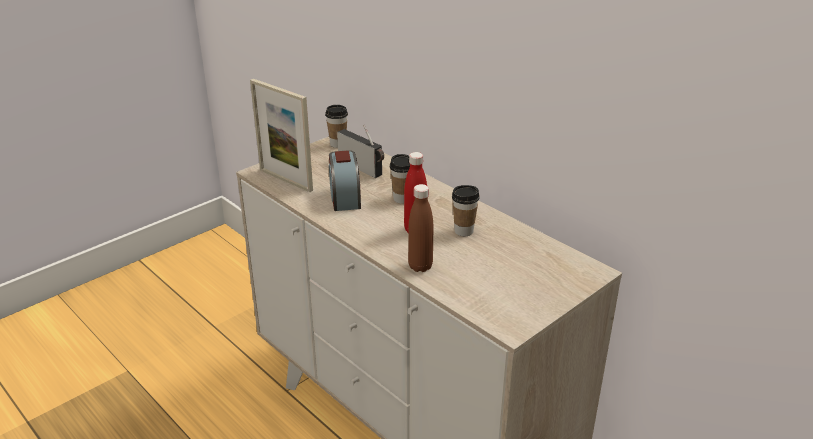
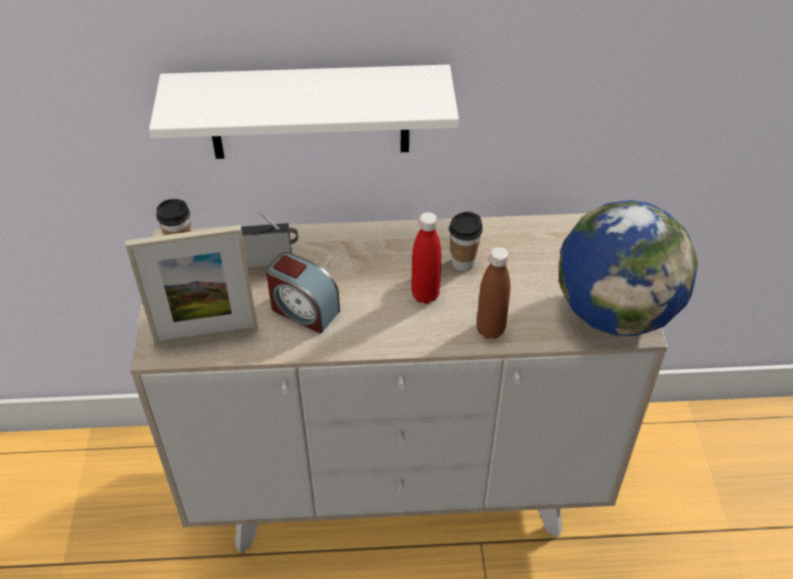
camera: 50 degrees left, 15 degrees up
(402, 199) = (357, 269): cup -> none
(428, 77) = (309, 112): none -> white shelf
(511, 310) = (614, 313): none -> globe

